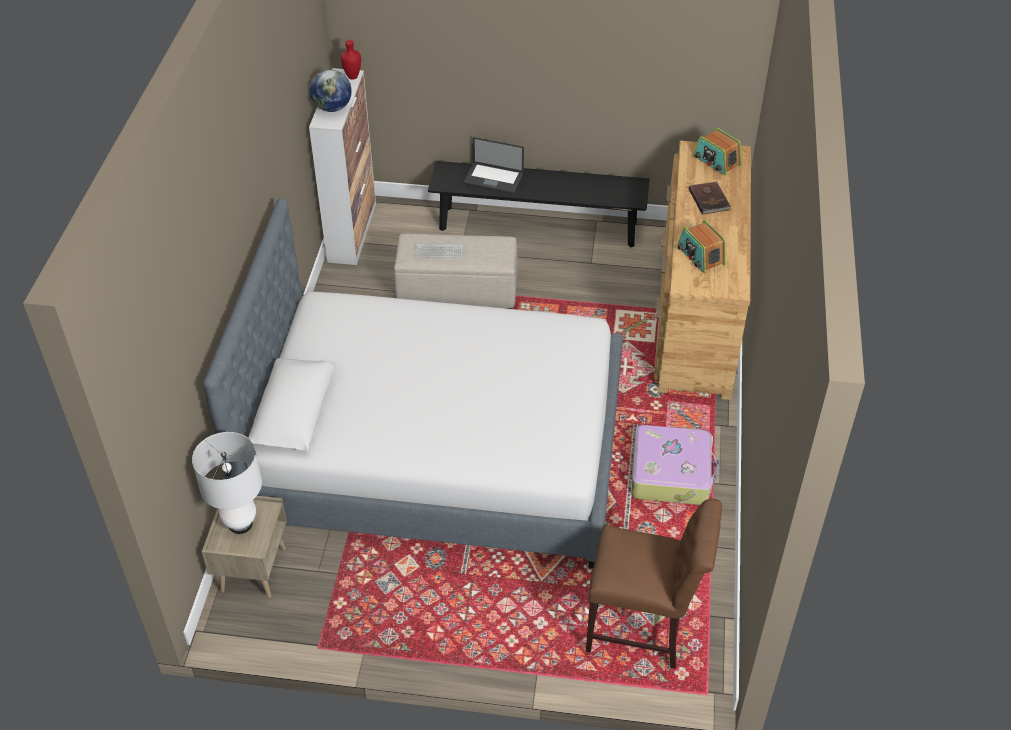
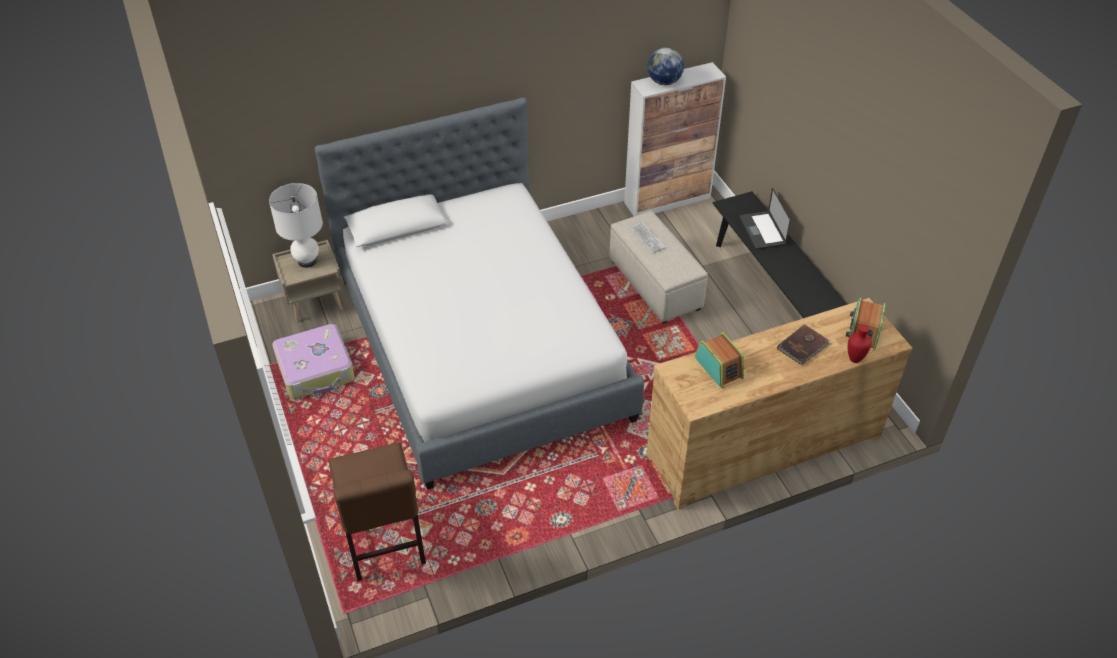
camera: 60 degrees right, 0 degrees up
(353, 77) = (712, 75): red vase -> red vase (855, 360)
(671, 473) = (561, 500): suitcase -> suitcase (316, 370)
(700, 256) = (719, 367): radio -> radio turned 120 degrees clockwise

